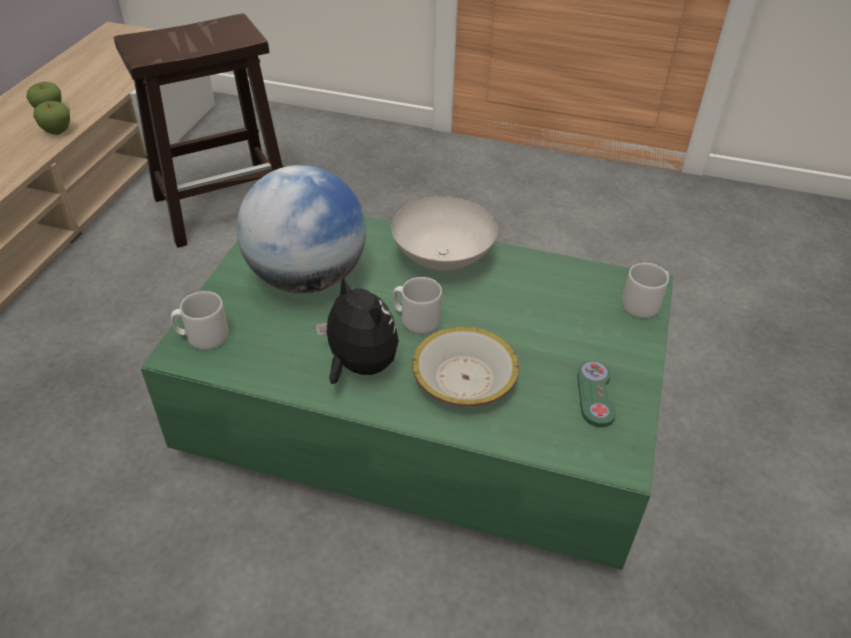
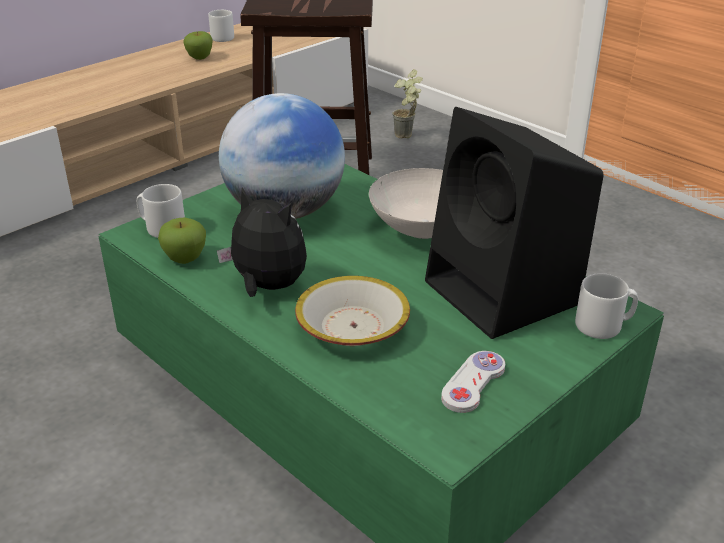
camera: 30 degrees right, 10 degrees down
(57, 131) = (193, 71): apple -> apple (185, 259)
(282, 140) = (407, 137): none -> potted plant
(359, 366) = (267, 287): plush toy -> plush toy turned 45 degrees counterclockwise
(416, 319) = (351, 268): grey mug -> grey mug (221, 37)
(554, 301) = (505, 294): none -> black speaker
(595, 395) = (473, 383): green game controller -> white game controller

